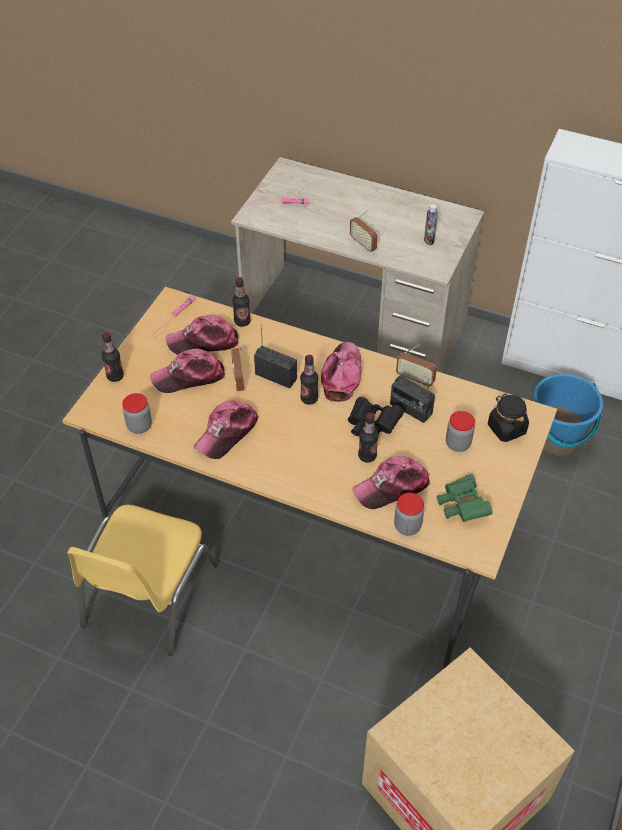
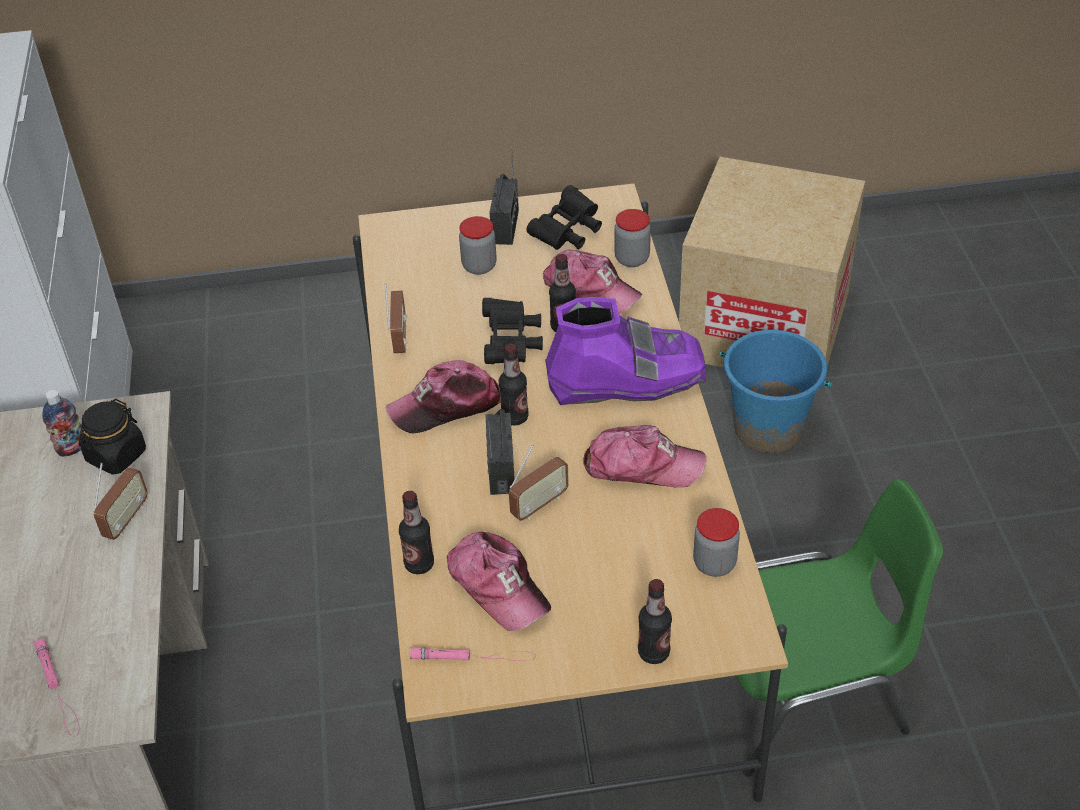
camera: 120 degrees left, 5 degrees down
(147, 596) = (803, 688): yellow chair -> green chair
(189, 377) = (580, 562): cap -> none
(298, 462) = (626, 379): none -> purple boot
(410, 409) = (455, 322): radio -> radio (505, 227)
(461, 506) = (567, 232): green binoculars -> black binoculars
(506, 428) = (423, 239): black jar -> black jar (116, 456)
(556, 439) = (239, 408): blue bucket -> blue bucket (768, 429)

